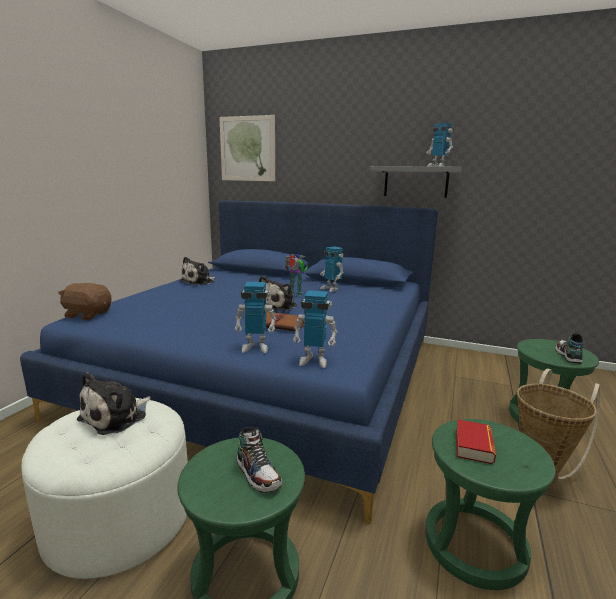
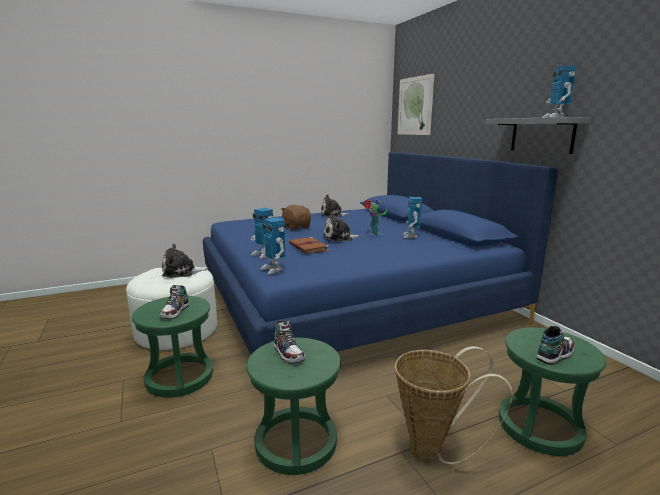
camera: 45 degrees right, 0 degrees up
(88, 315) = (235, 221): brown plush toy -> brown plush toy (297, 227)
(473, 446) = (288, 353): book -> shoe

